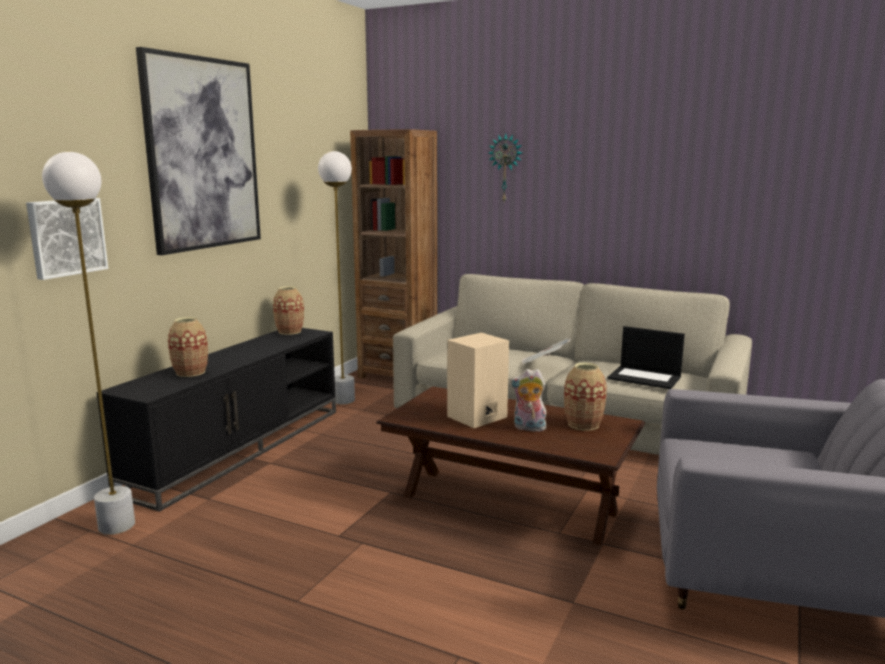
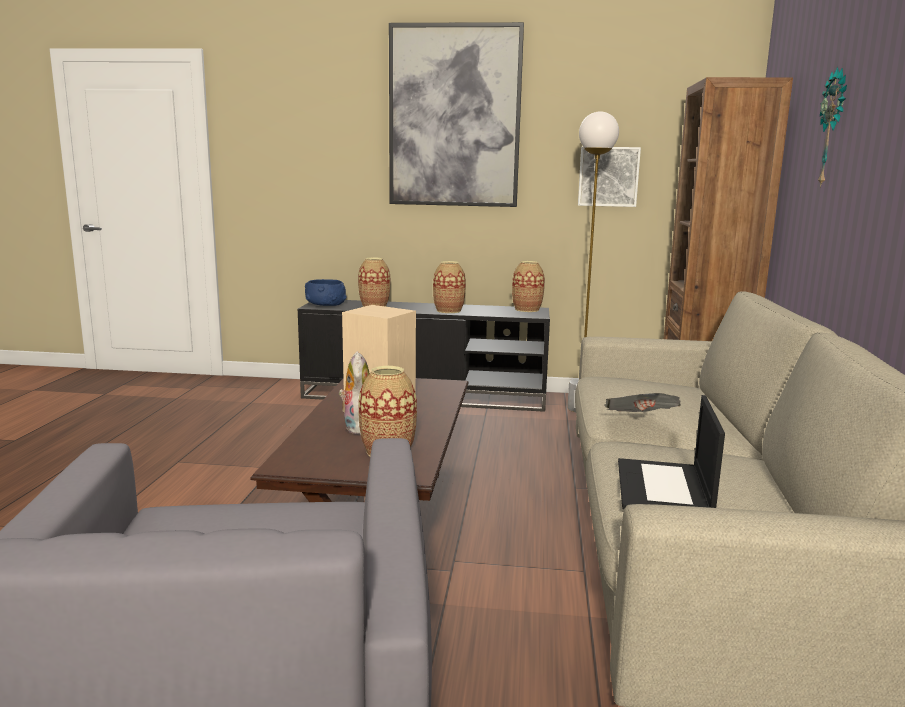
camera: 70 degrees right, 0 degrees up
(66, 237) = (311, 177): picture -> picture (608, 176)
(116, 526) = (275, 393): white floor lamp -> none
(145, 389) = (325, 304): none -> blue bowl
(258, 352) = (448, 310): none -> vase

